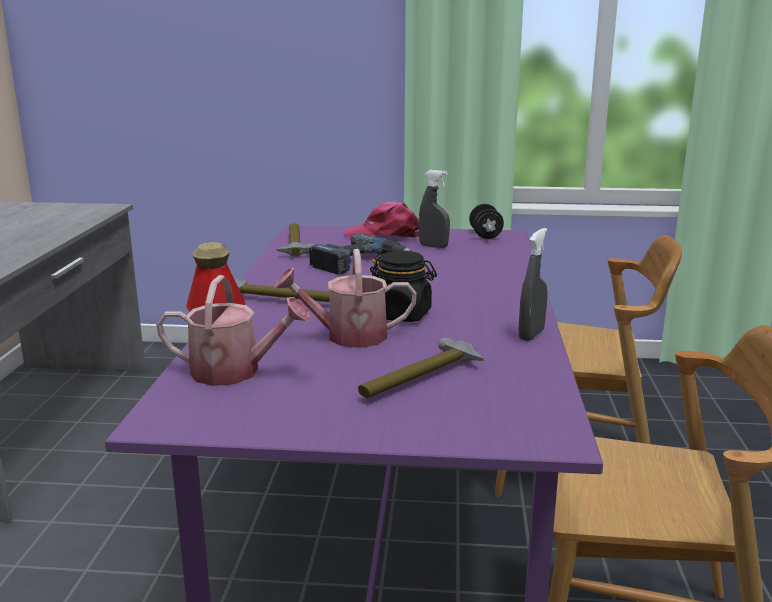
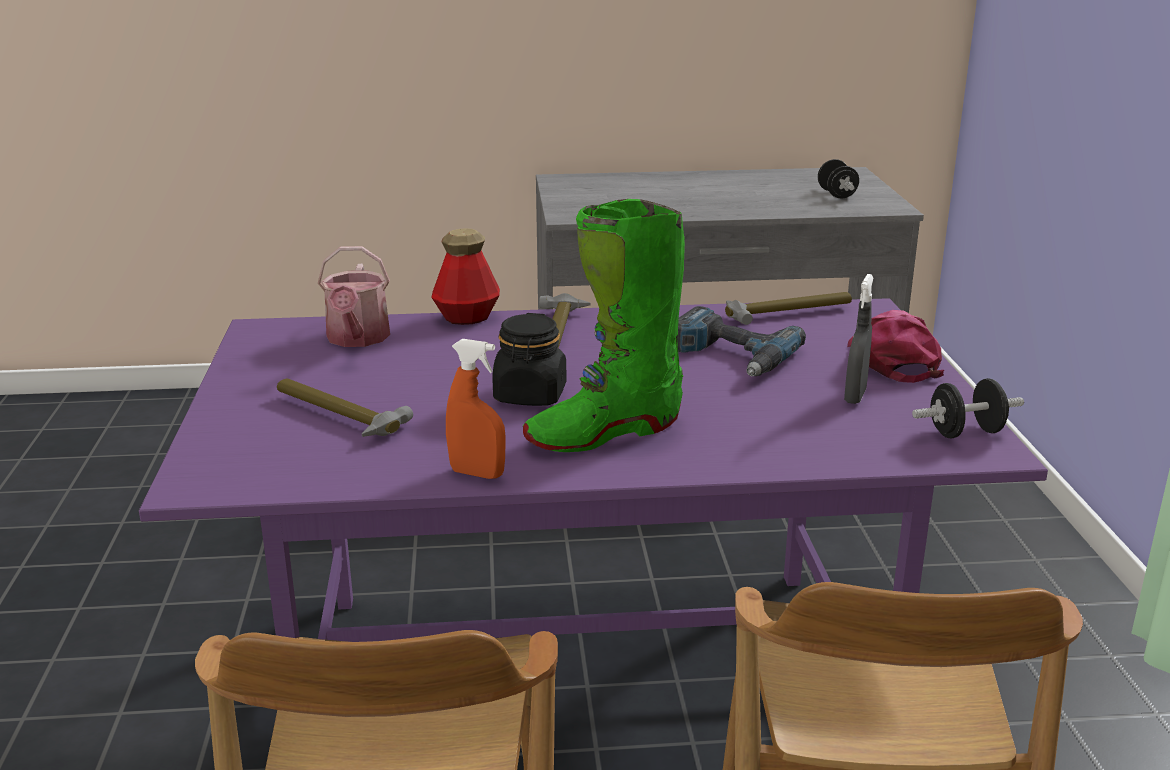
camera: 80 degrees right, 5 degrees up
(55, 213) = (836, 194): none -> black dumbbell
(347, 336) = (454, 374): watering can -> none
(472, 300) = (603, 433): none -> green boot
(531, 335) = (477, 473): grey spray bottle -> orange spray bottle

